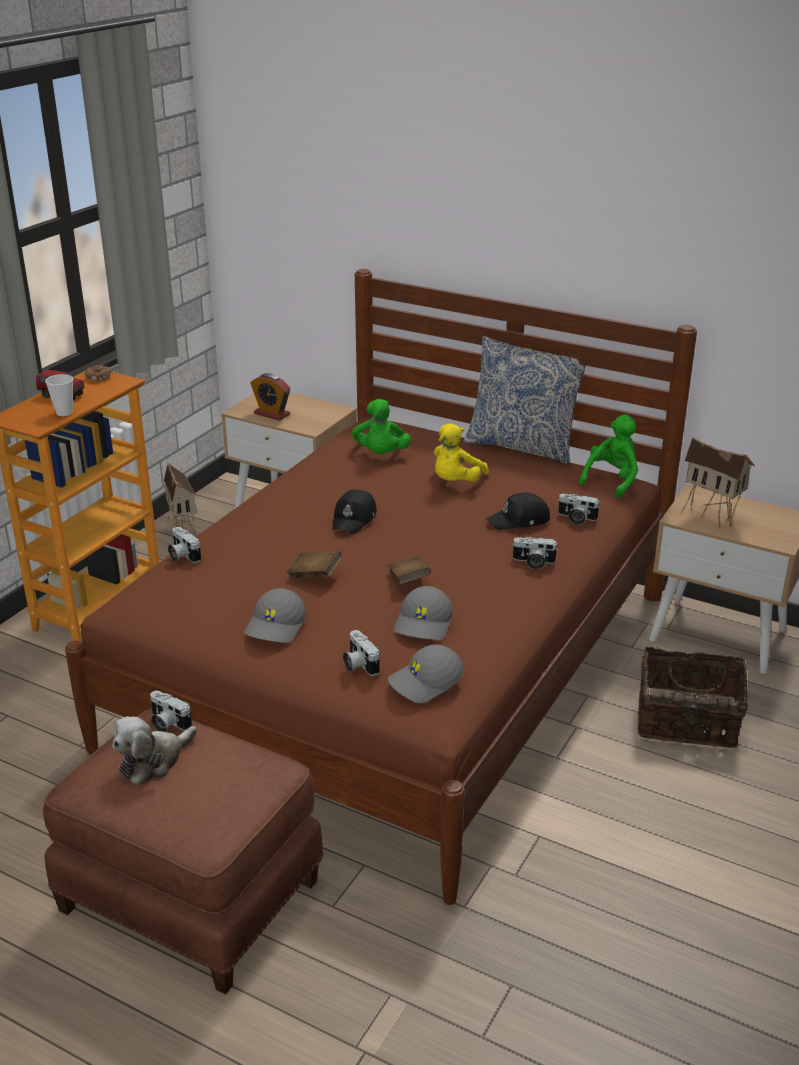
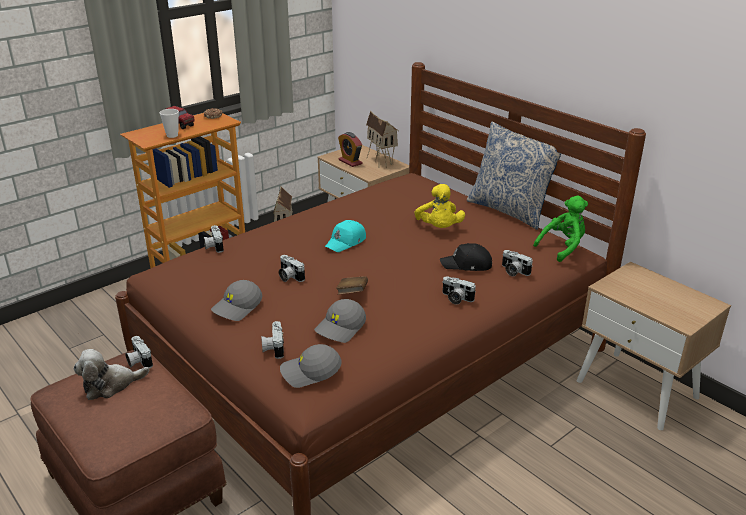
camera: 20 degrees right, 0 degrees up
(314, 575) = (289, 277): brown book -> camera
(354, 519) = (346, 242): black cap -> turquoise cap
(381, 455) = (399, 200): green plush toy -> none
(456, 482) = (439, 228): yellow plush toy -> yellow plush toy turned 60 degrees counterclockwise
(687, 722) = (571, 454): basket -> none
(711, 516) = (635, 290): toy house -> toy house (381, 162)

